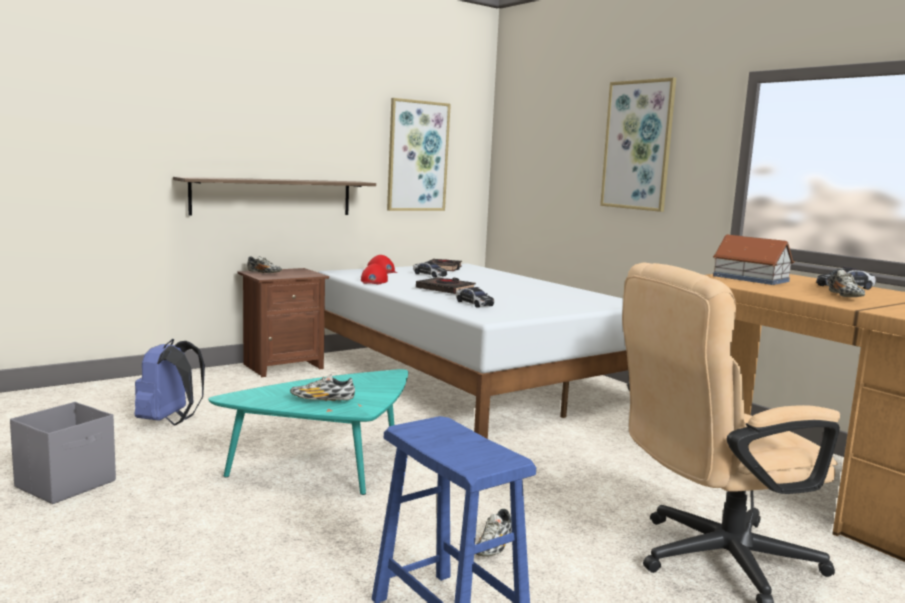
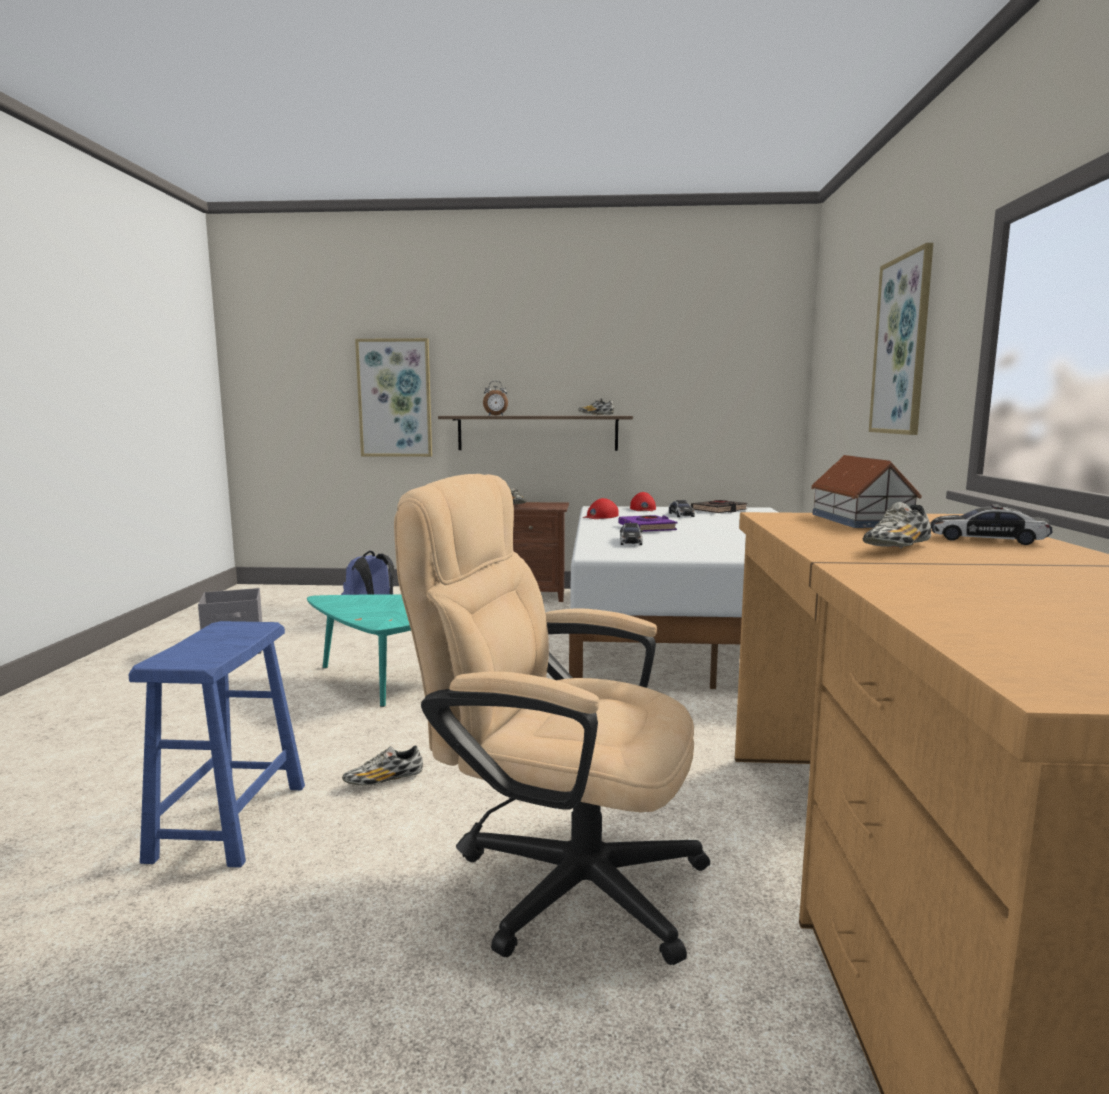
camera: 40 degrees right, 0 degrees up
(243, 178) = (495, 415): none -> alarm clock
(322, 400) = (373, 611): shoe -> shoe (595, 415)
(417, 156) = (703, 386): picture -> picture (395, 398)
(445, 290) = (647, 528): black book -> purple book

